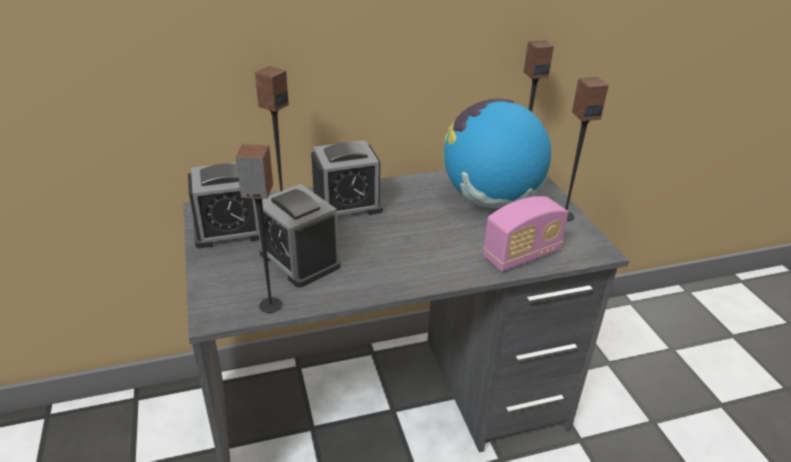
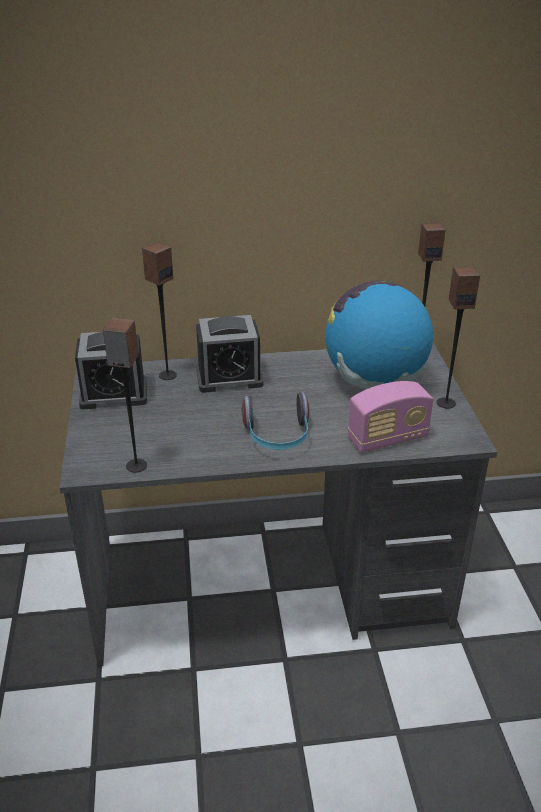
camera: 10 degrees right, 0 degrees up
(299, 260) = (172, 426): alarm clock -> none
(412, 262) = (277, 437): none -> headphones

